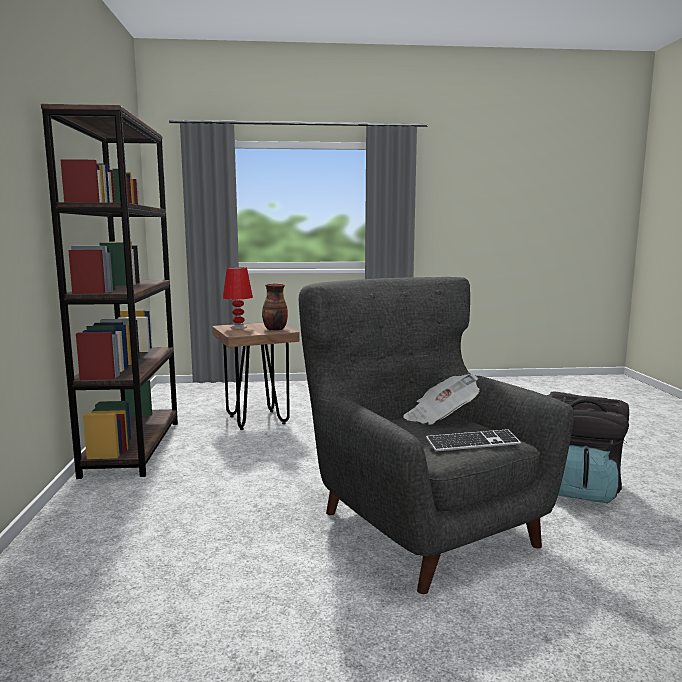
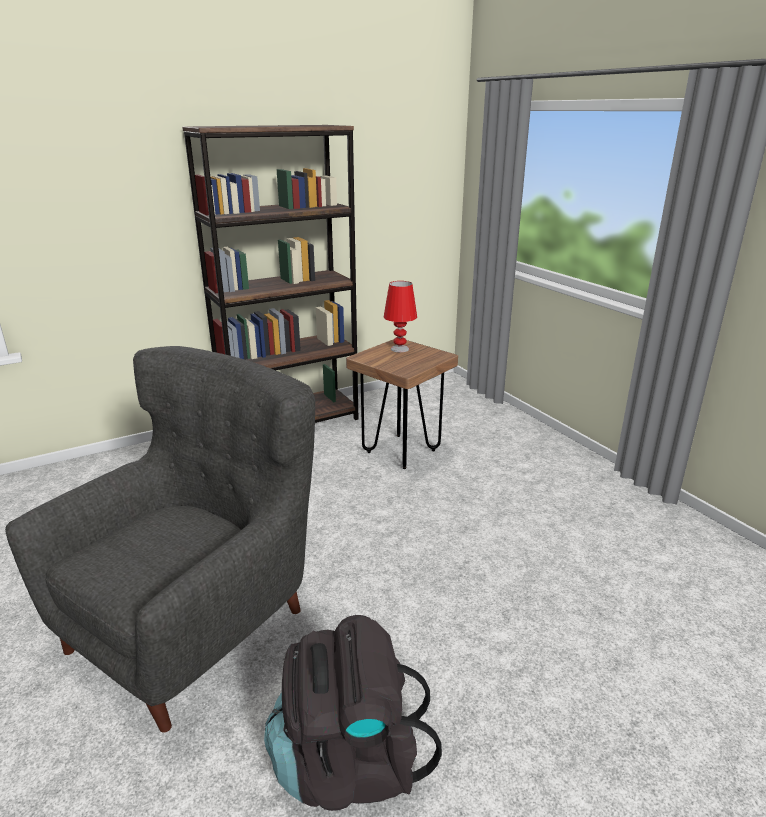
camera: 65 degrees right, 15 degrees up
(274, 329) = (406, 365): vase -> none
(440, 418) = (205, 540): newspaper -> none
(473, 443) = (112, 574): keyboard -> none

